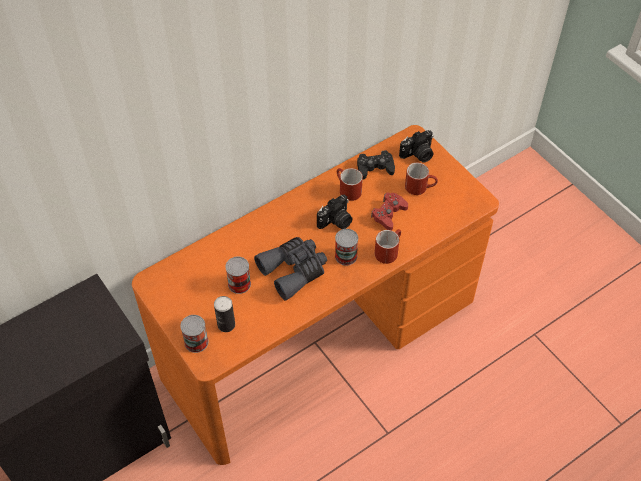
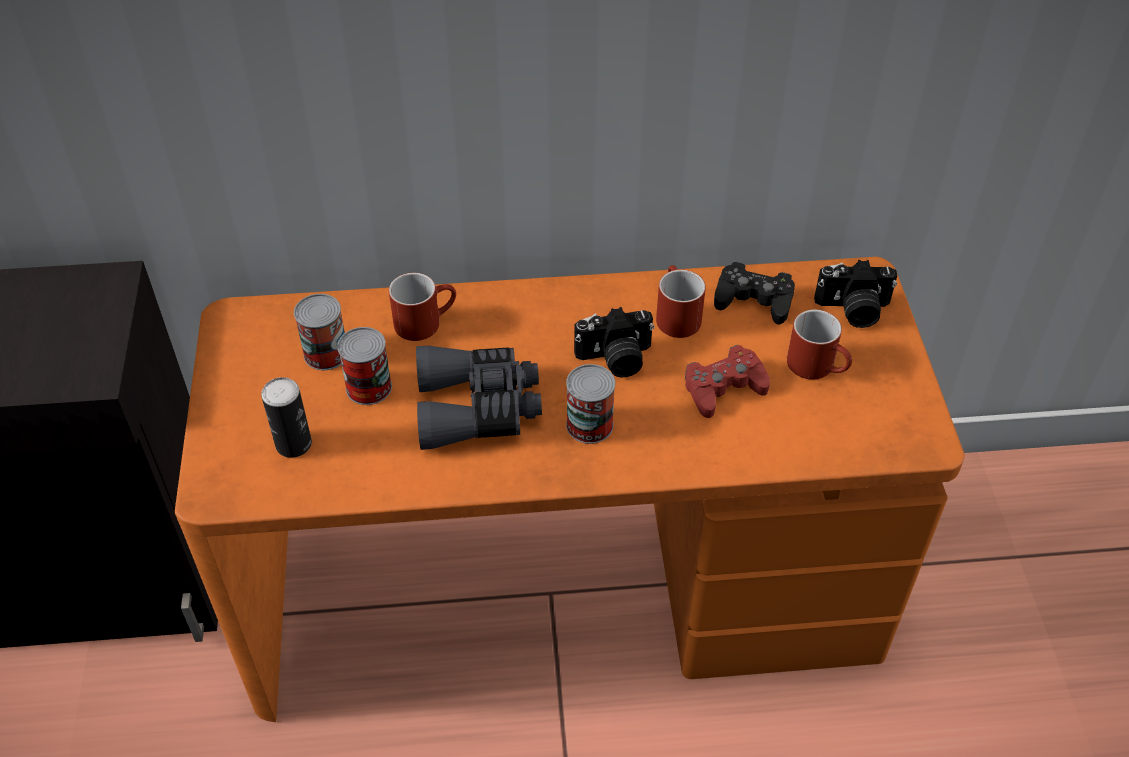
camera: 30 degrees right, 5 degrees down
(196, 342) = (223, 448): can -> can (326, 353)
(388, 250) = (675, 451): red mug -> red mug (425, 321)

